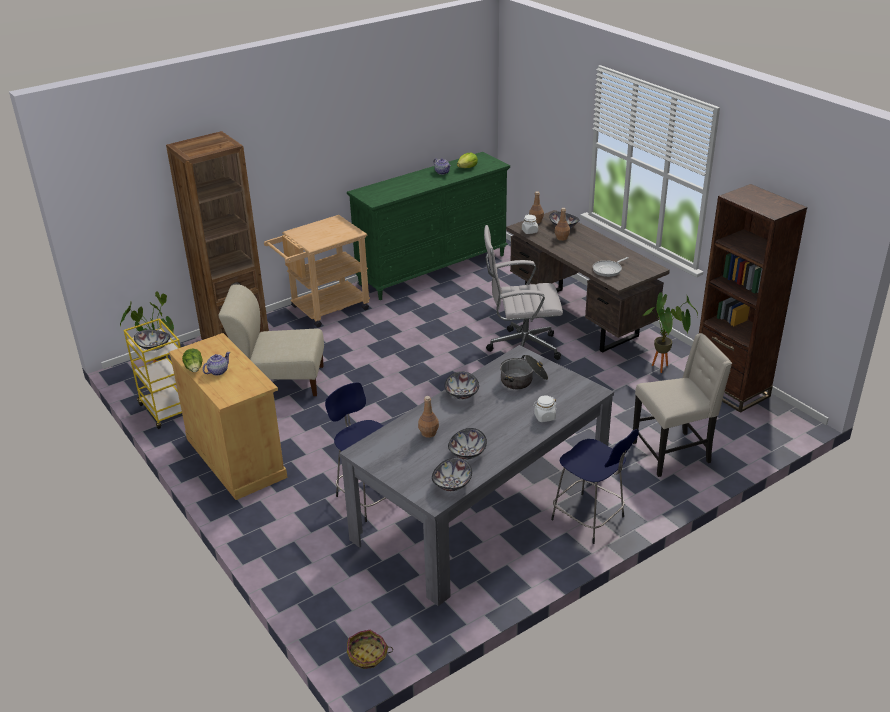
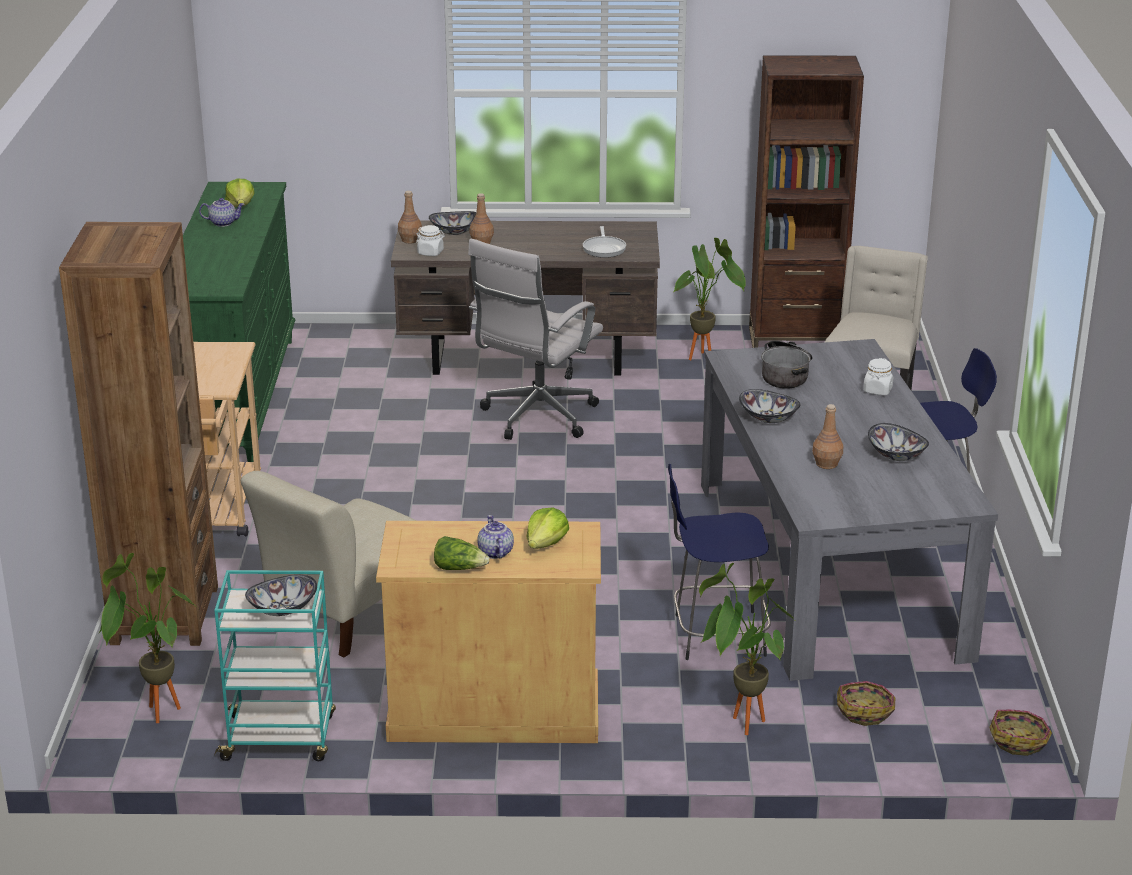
camera: 55 degrees left, 5 degrees down
(167, 411) = (281, 738): yellow cart -> turquoise cart
(239, 381) = (546, 543): none -> lettuce
(291, 539) = (739, 725): none -> potted plant
(344, 580) = (865, 711): none -> basket
(452, 484) = (948, 484): bowl -> none

